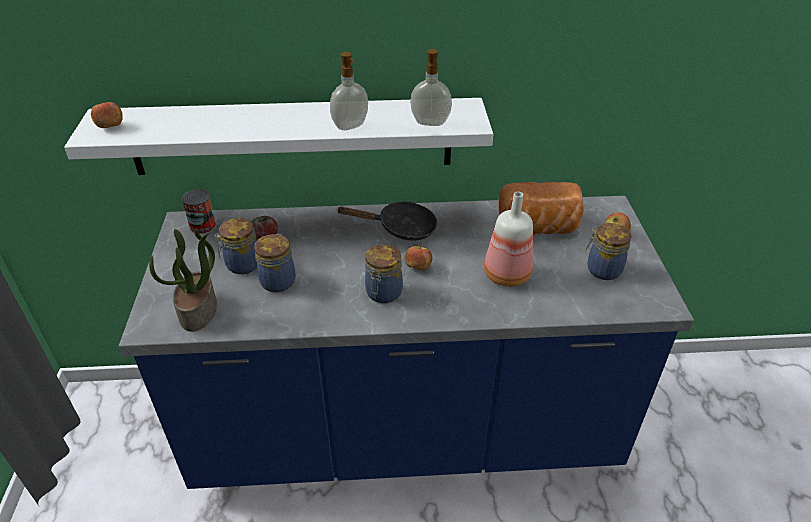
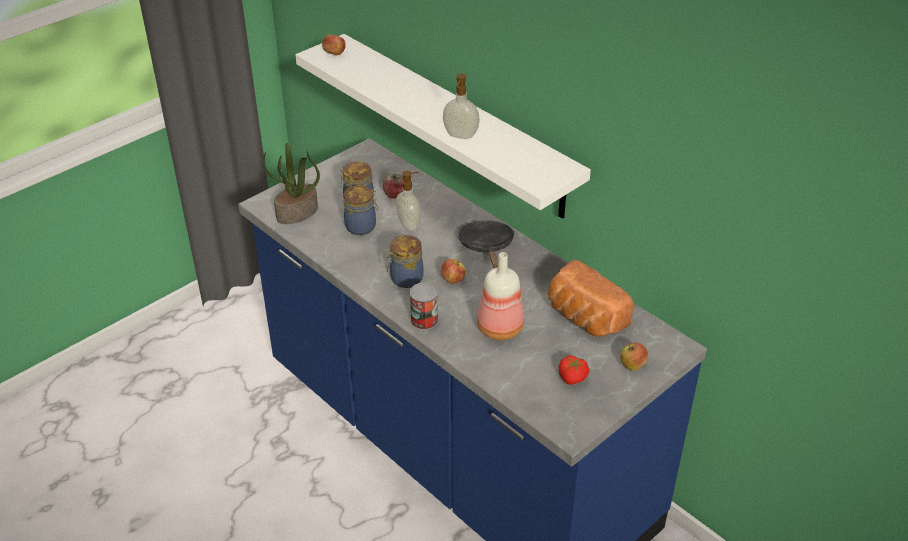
camera: 50 degrees right, 0 degrees up
(202, 226) = (374, 161): can -> can (424, 320)
(401, 228) = (487, 247): black frying pan -> black frying pan turned 150 degrees counterclockwise
(430, 122) = (515, 165): soap dispenser -> soap dispenser (409, 224)
(602, 269) = (573, 377): jar -> tomato

